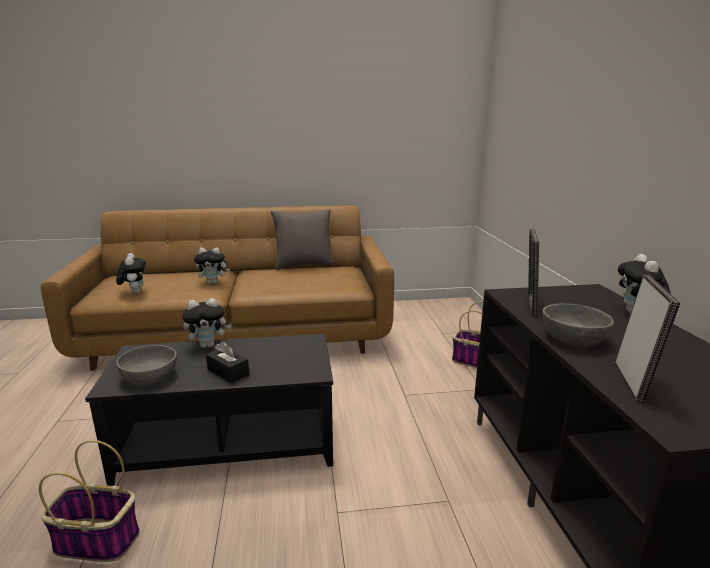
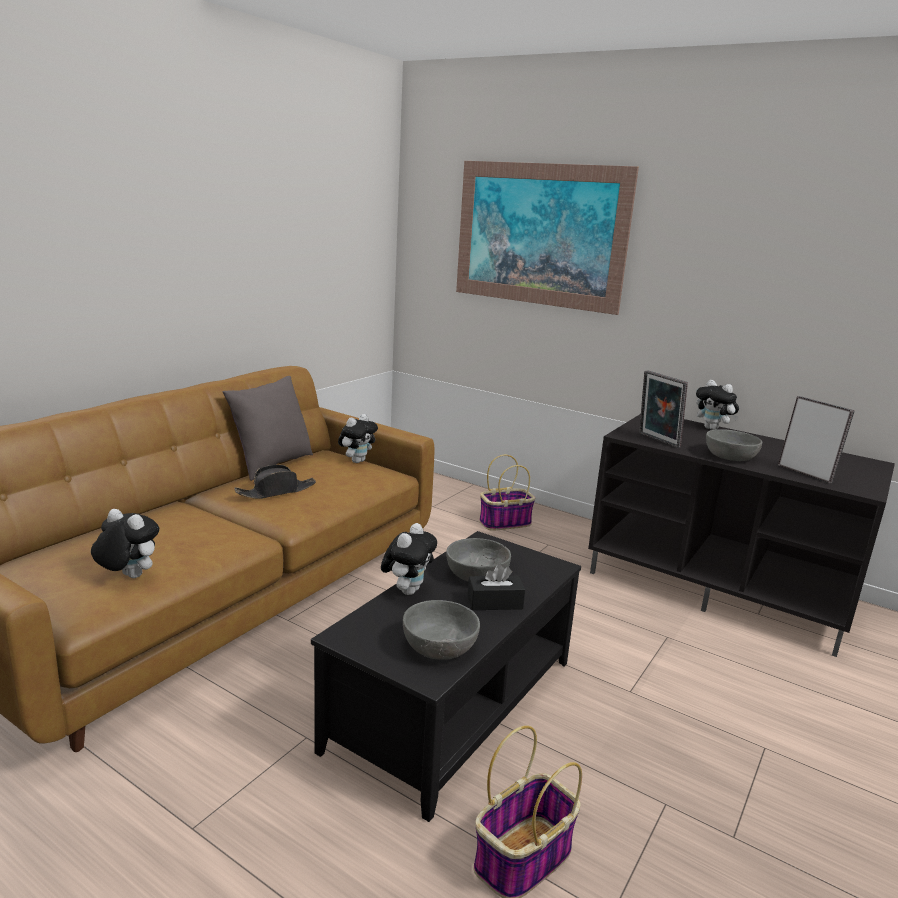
camera: 50 degrees left, 0 degrees up
(213, 282) = (211, 523): plush toy -> plush toy (357, 461)
(259, 354) = (476, 574): none -> grey bowl
(272, 278) = (276, 491): none -> black hat
(552, 102) = (539, 235): none -> picture

